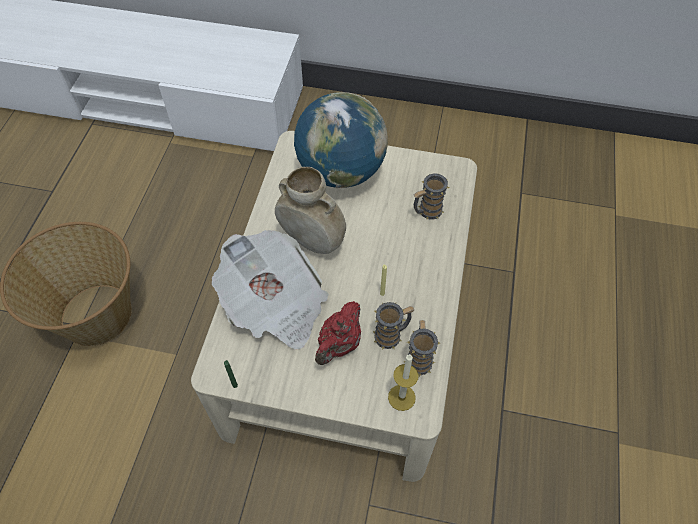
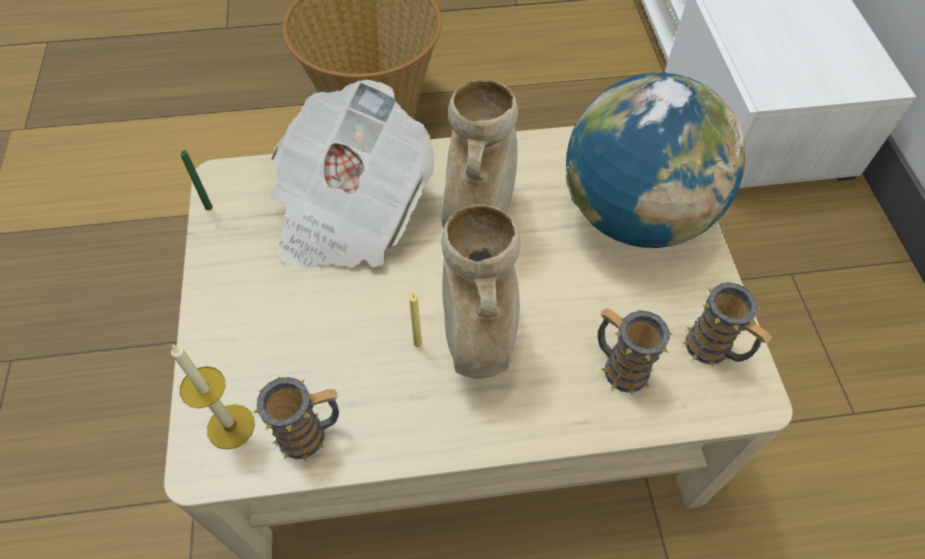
camera: 70 degrees right, 0 degrees up
(339, 344) = (304, 310): red teapot -> none
(389, 265) = (478, 338): none -> beige vase
(391, 335) = (342, 380): mug -> mug (714, 350)

